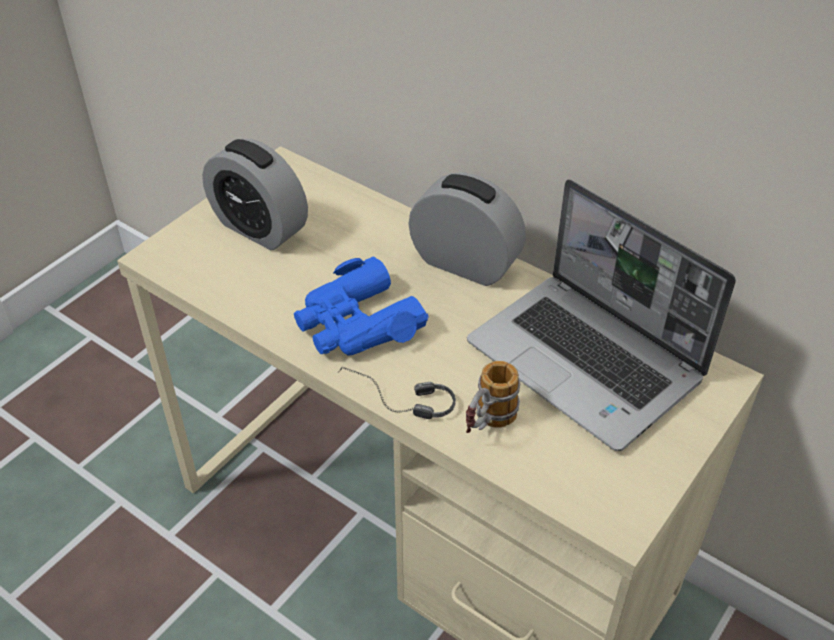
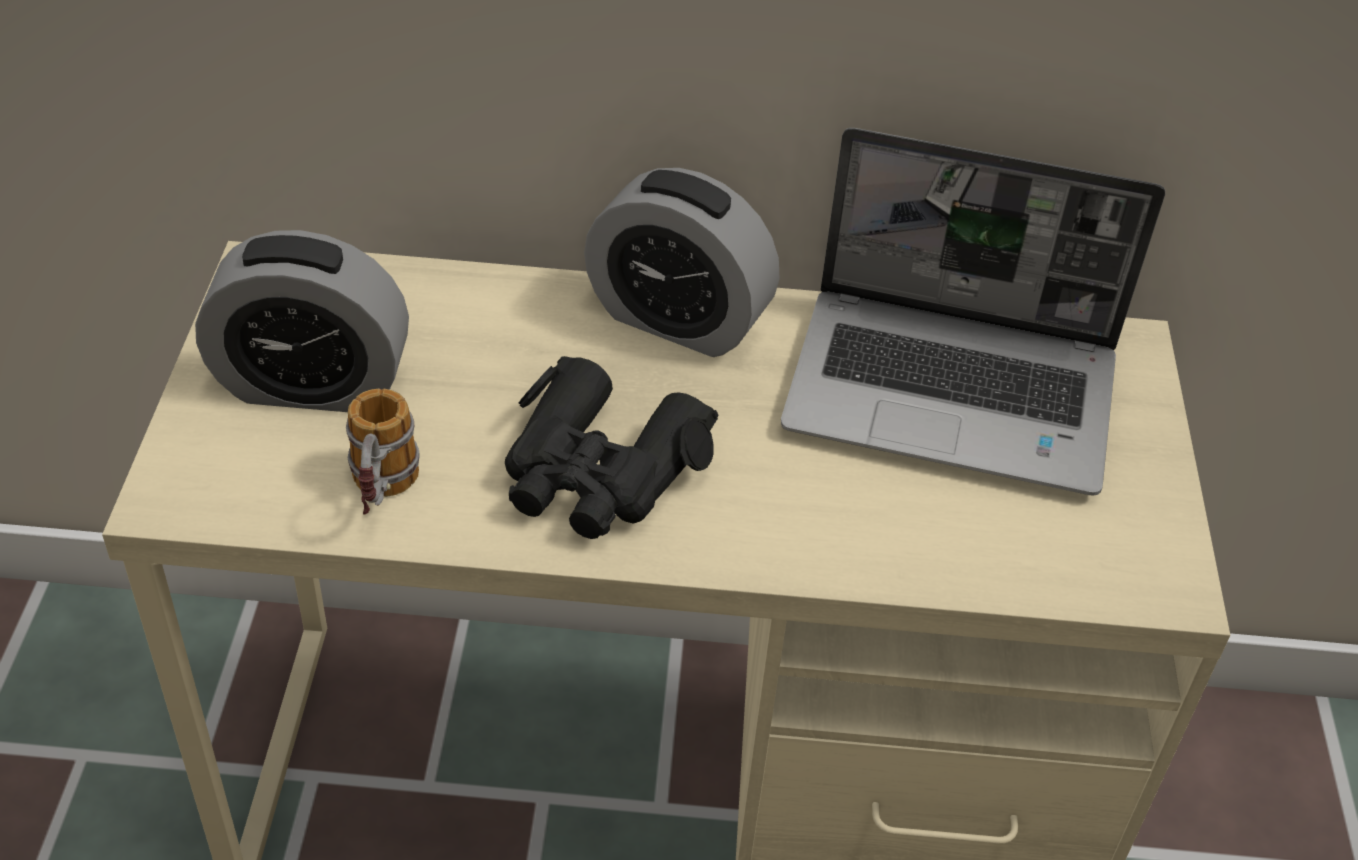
camera: 35 degrees left, 0 degrees up
(357, 323) = (599, 471): blue binoculars -> black binoculars
(396, 403) = (757, 563): headphones -> none
(465, 263) = (678, 319): alarm clock -> alarm clock turned 150 degrees counterclockwise
(487, 425) = (904, 537): mug -> mug (382, 497)

